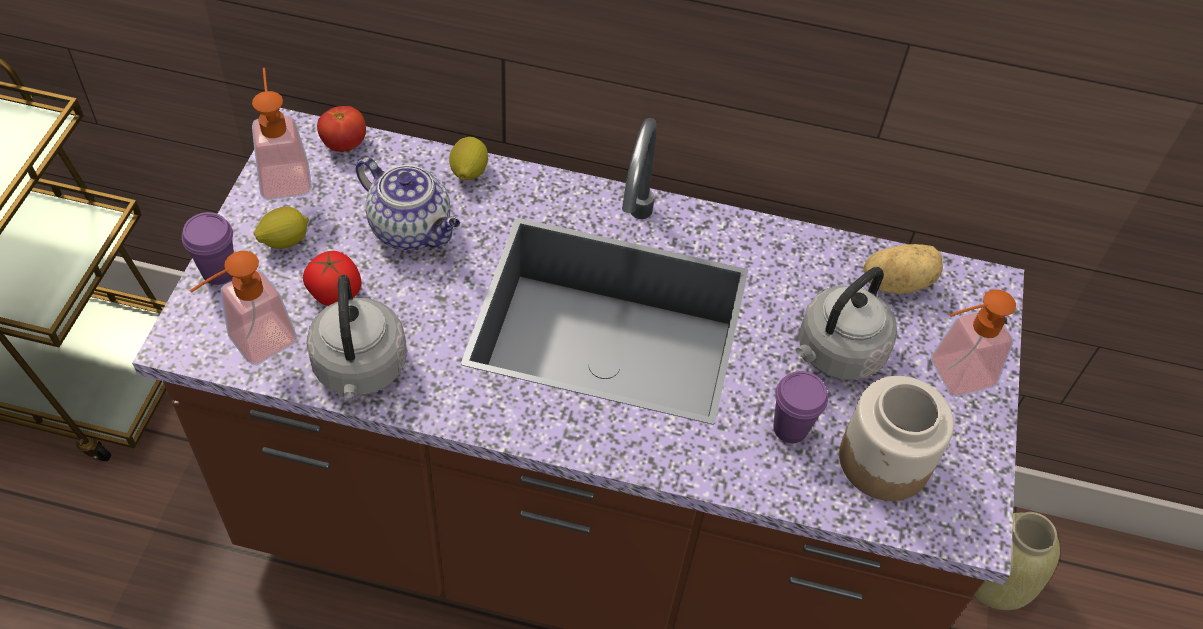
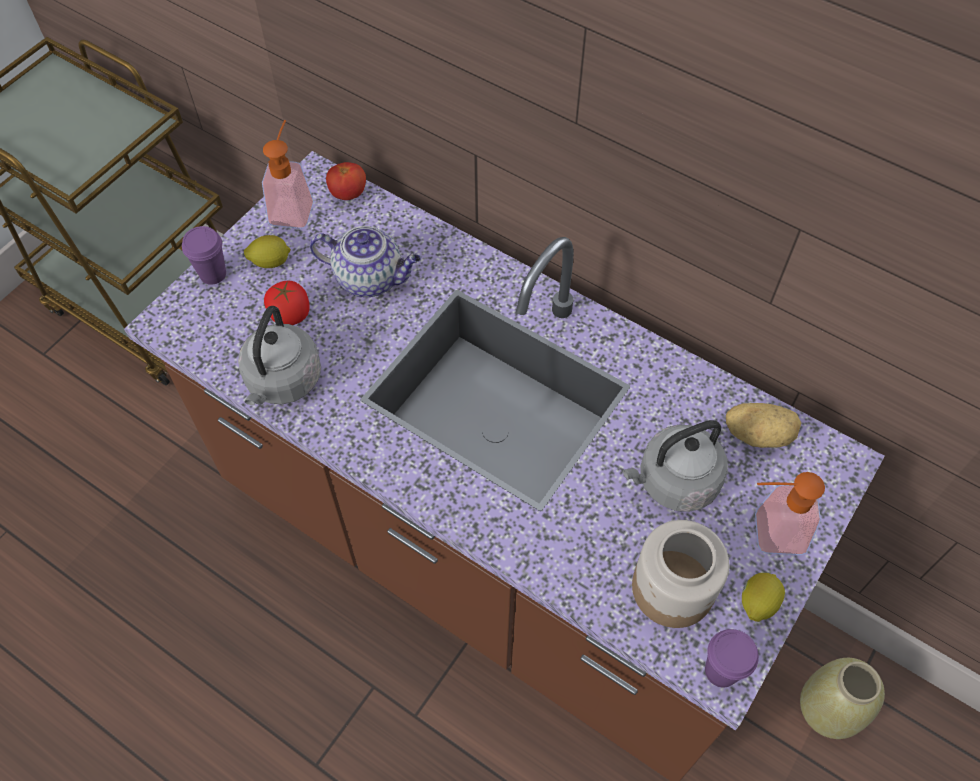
camera: 25 degrees right, 5 degrees up
(252, 345) = (212, 339): soap dispenser -> none
(413, 230) = (371, 278): teapot -> teapot turned 45 degrees counterclockwise
(468, 172) = (435, 241): lemon -> lemon (757, 603)
(790, 428) = (603, 535): purple cup -> purple cup (721, 671)

